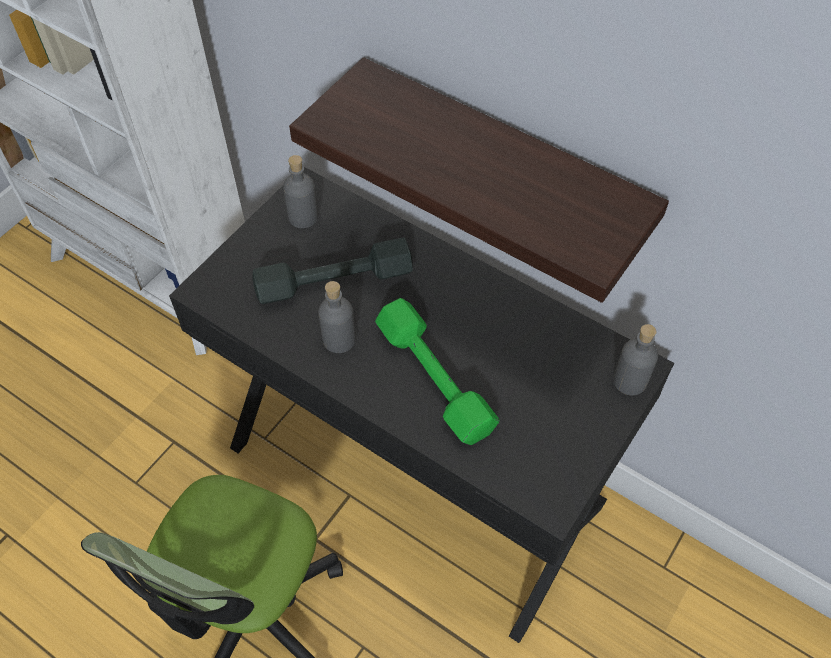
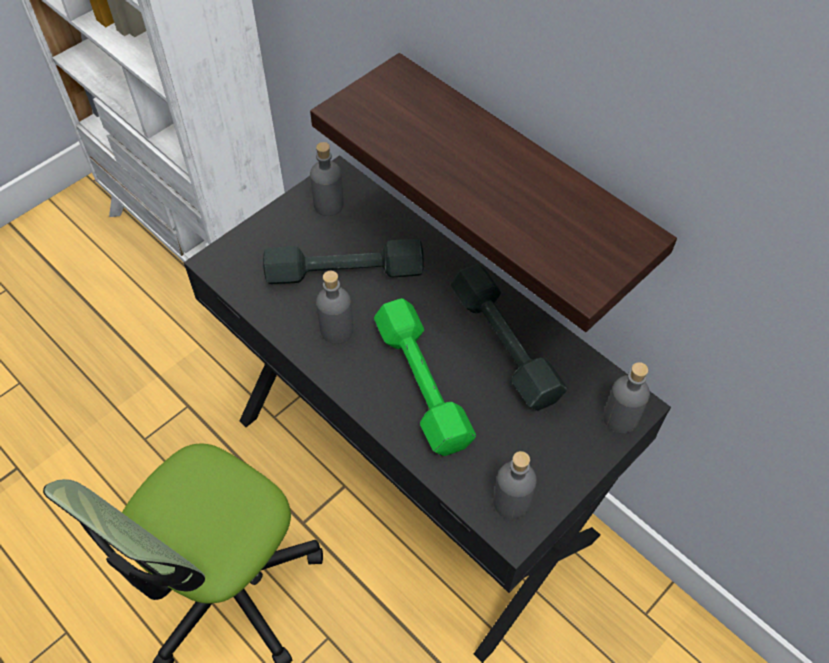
camera: 10 degrees right, 0 degrees up
(505, 328) = (504, 344): none -> grey dumbbell
(544, 478) = (511, 502): none -> grey bottle

